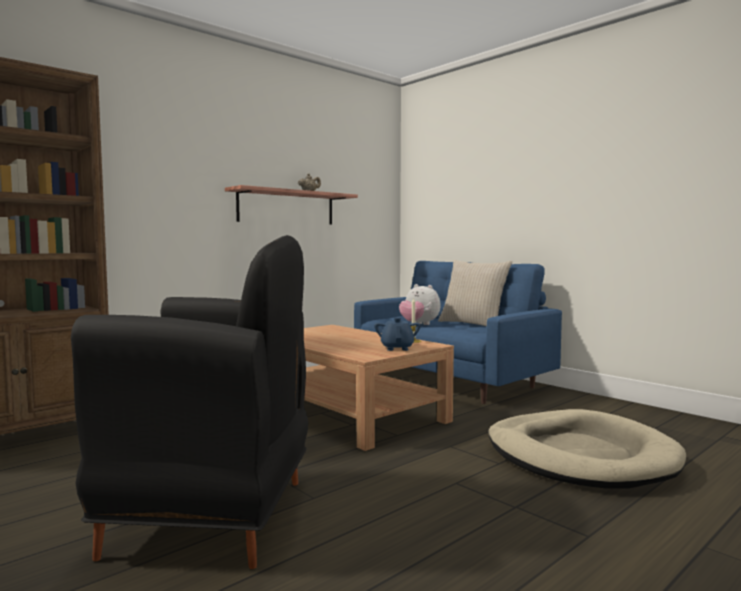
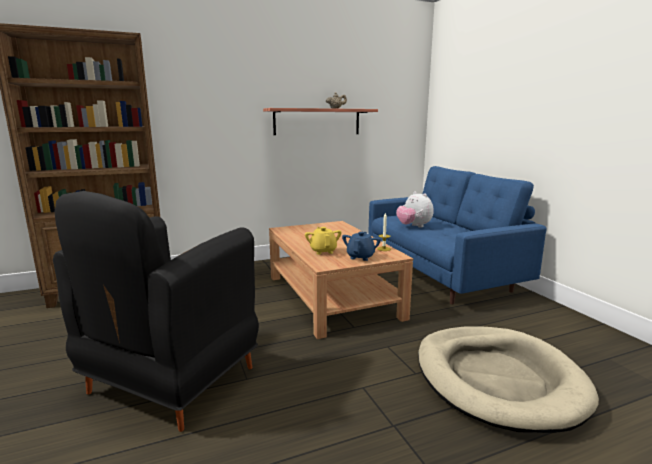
camera: 20 degrees right, 10 degrees up
(214, 517) = (170, 382): black armchair -> black armchair turned 90 degrees clockwise
(347, 347) = (323, 251): none -> yellow teapot
(473, 324) = (463, 230): beige pillow -> none

